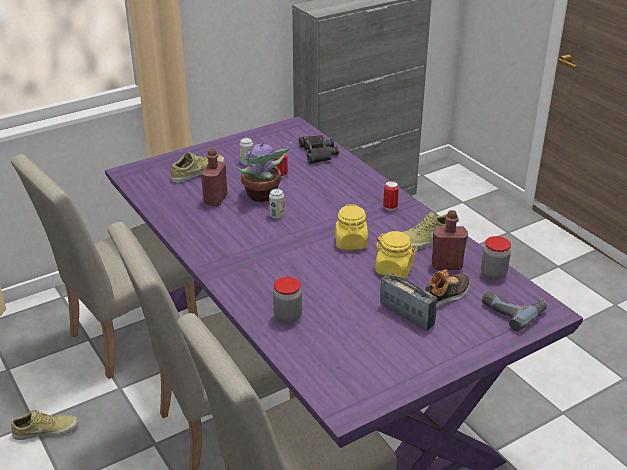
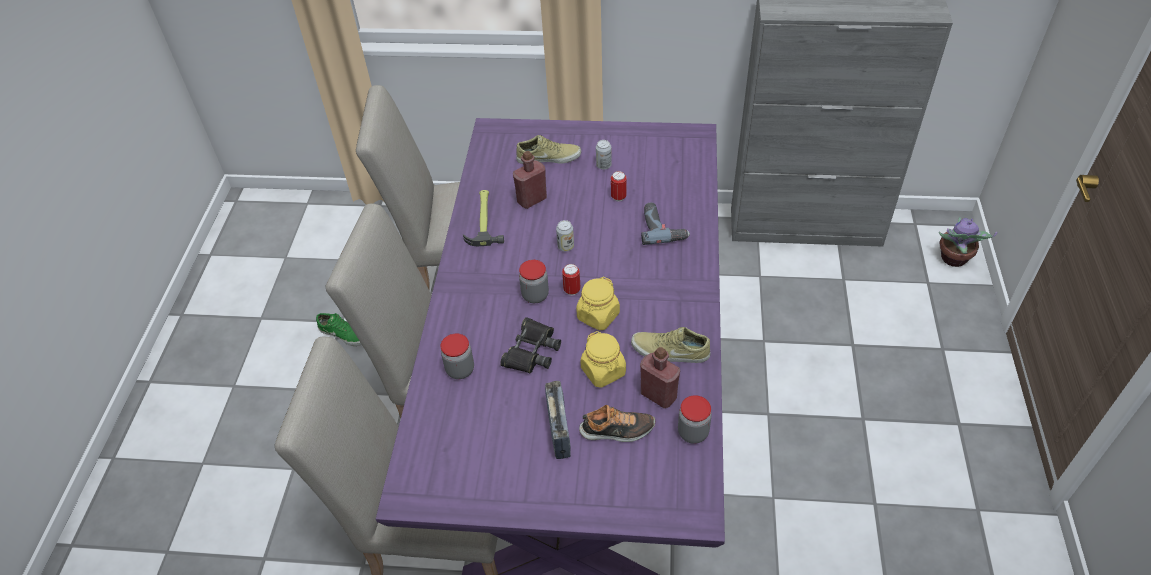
camera: 40 degrees right, 15 degrees up
(46, 429) = (344, 333): beige shoe -> green shoe
(191, 224) = (484, 219): none -> hammer
(262, 196) = (576, 215): potted plant -> potted plant (953, 259)
(289, 250) = (535, 295): none -> jar
(317, 153) = (682, 184): black binoculars -> black binoculars (531, 351)
(390, 207) = (681, 291): can -> can (572, 290)
(512, 310) = (662, 487): power drill -> power drill (662, 227)

